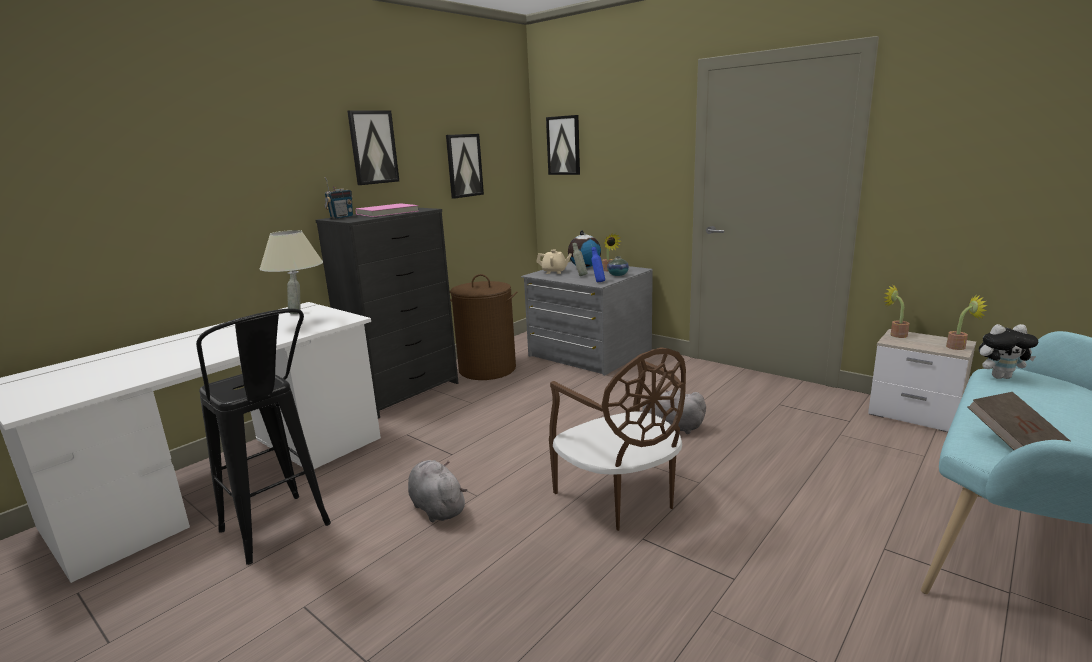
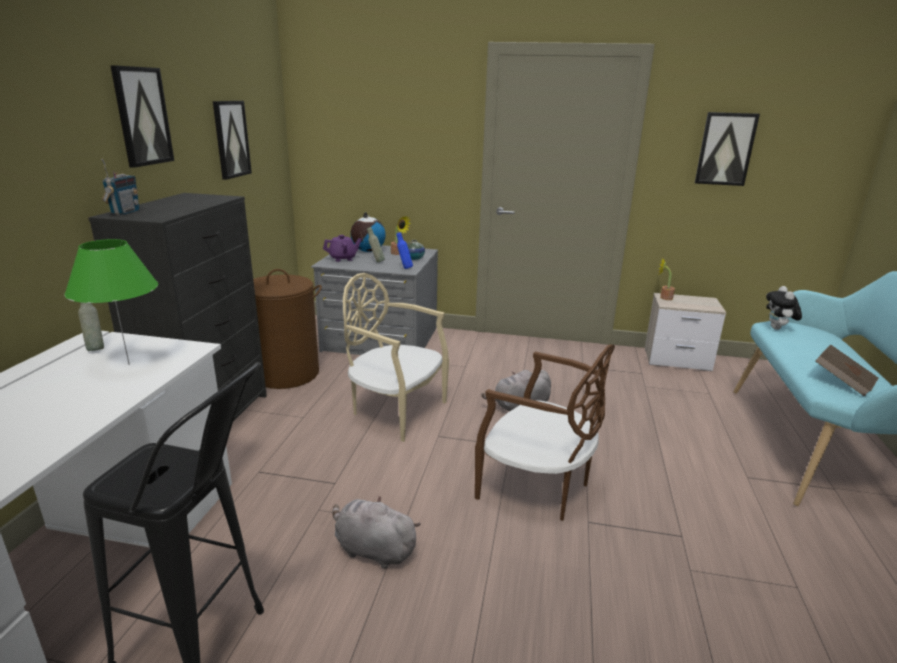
camera: 30 degrees left, 5 degrees up
(302, 323) = (129, 364): beige table lamp -> green table lamp
(388, 213) = (182, 204): pink book -> none
(549, 411) = (395, 411): none -> beige chair
(554, 272) = (343, 259): beige teapot -> purple teapot
(564, 145) = (329, 118): picture -> picture (725, 149)
(959, 347) = (712, 304): potted plant -> none
(1000, 377) = (778, 329): plush toy -> plush toy turned 120 degrees clockwise

